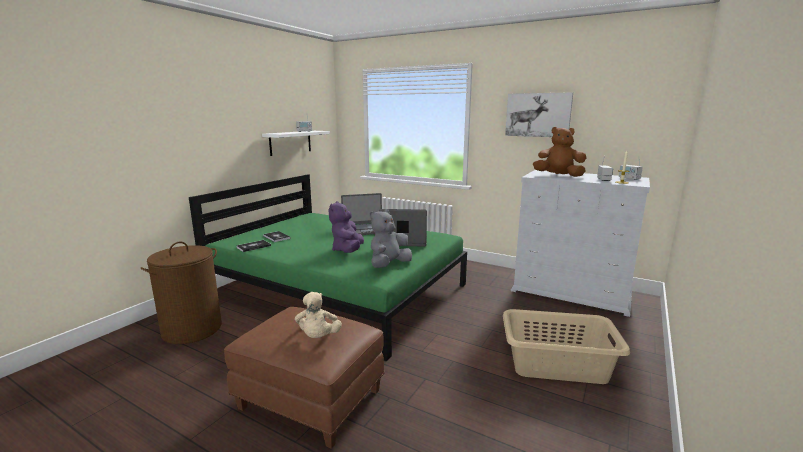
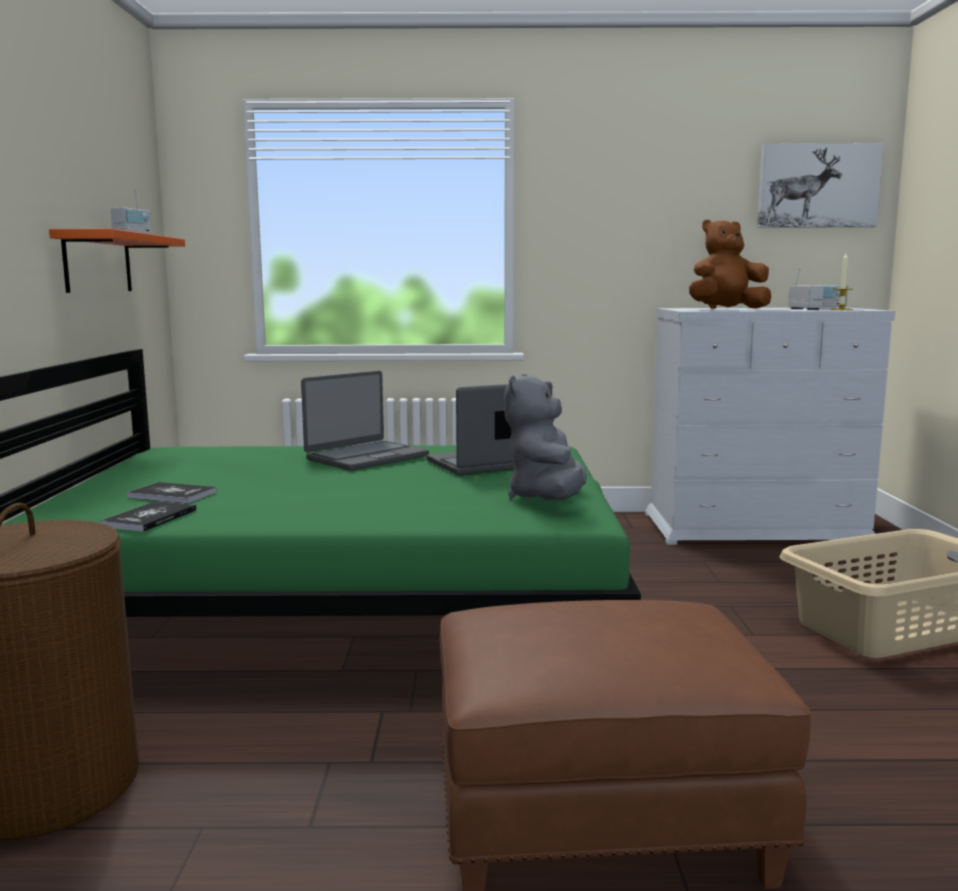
camera: 30 degrees left, 5 degrees down
(290, 142) = (98, 263): white shelf -> orange shelf
(318, 337) = (663, 635): beige plush toy -> none
(348, 250) = (407, 492): purple plush toy -> none
(538, 115) = (651, 204): picture -> picture (817, 186)

